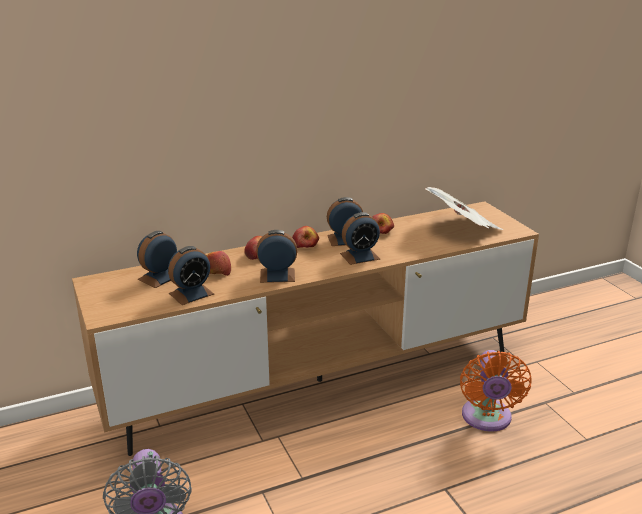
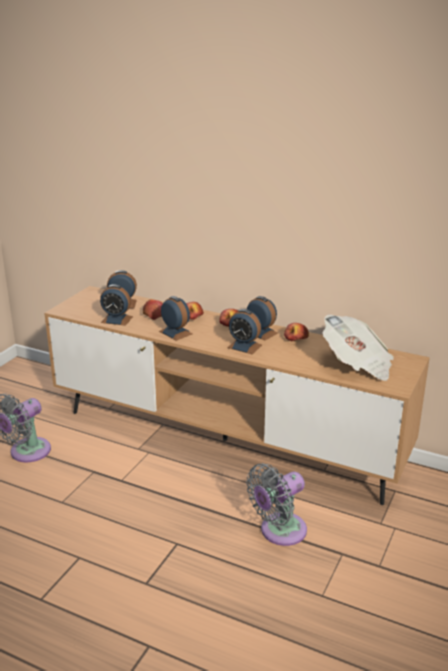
camera: 50 degrees right, 0 degrees up
(487, 419) = (279, 531): orange fan -> grey fan

